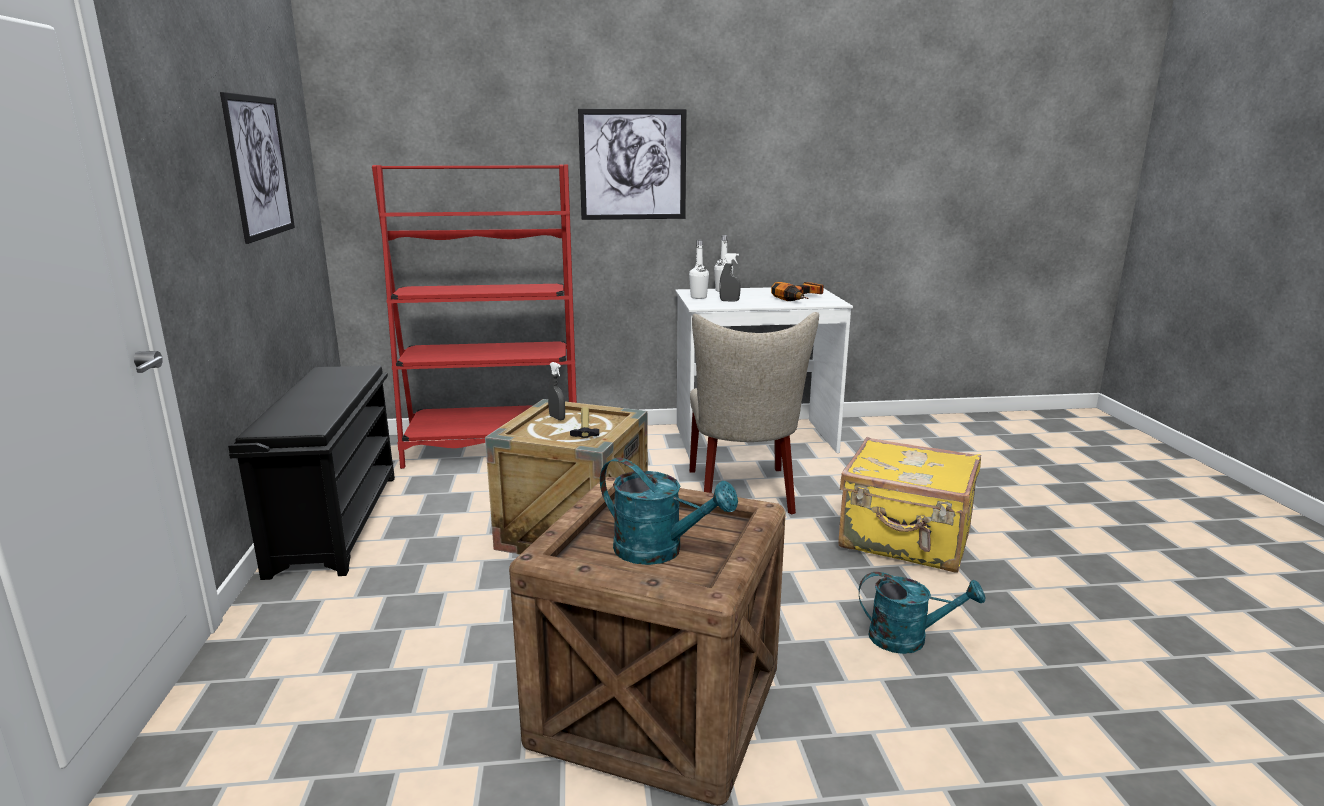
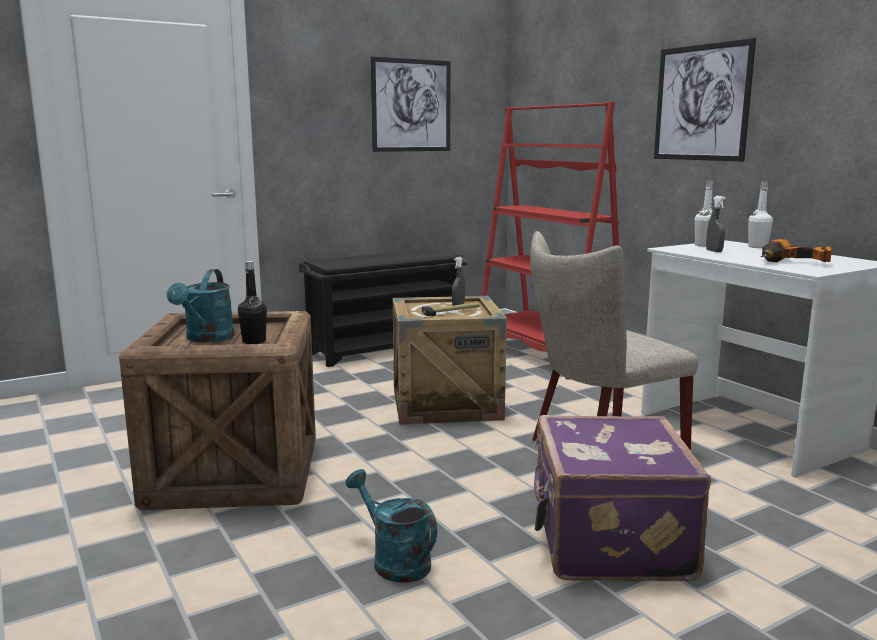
camera: 65 degrees right, 5 degrees down
(699, 524) = (254, 341): none -> black bottle
(905, 540) = (607, 541): yellow suitcase -> purple suitcase
(908, 639) = (394, 561): turquoise watering can -> turquoise watering can turned 150 degrees clockwise

